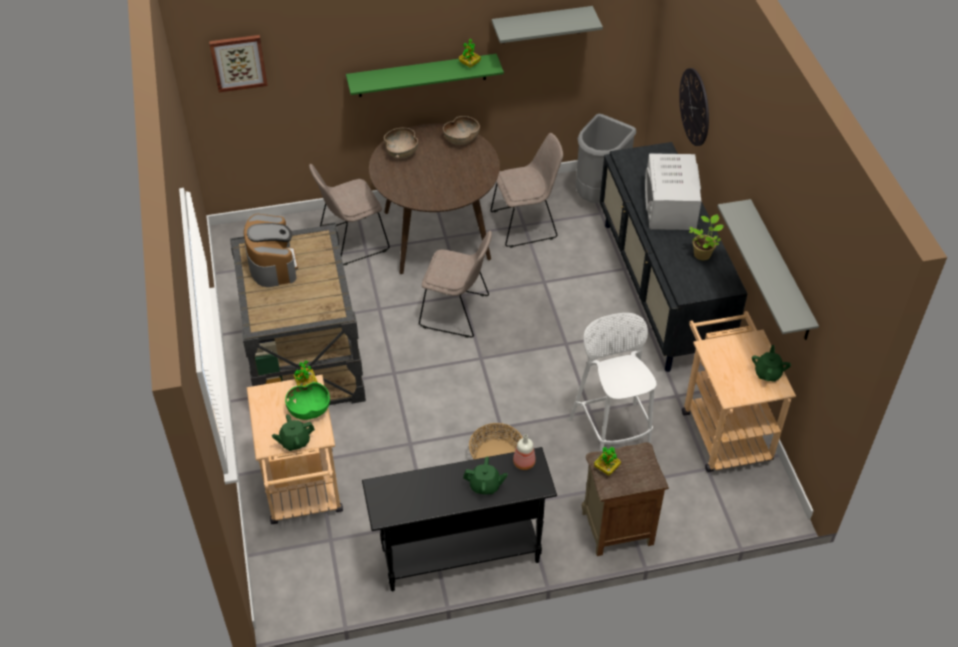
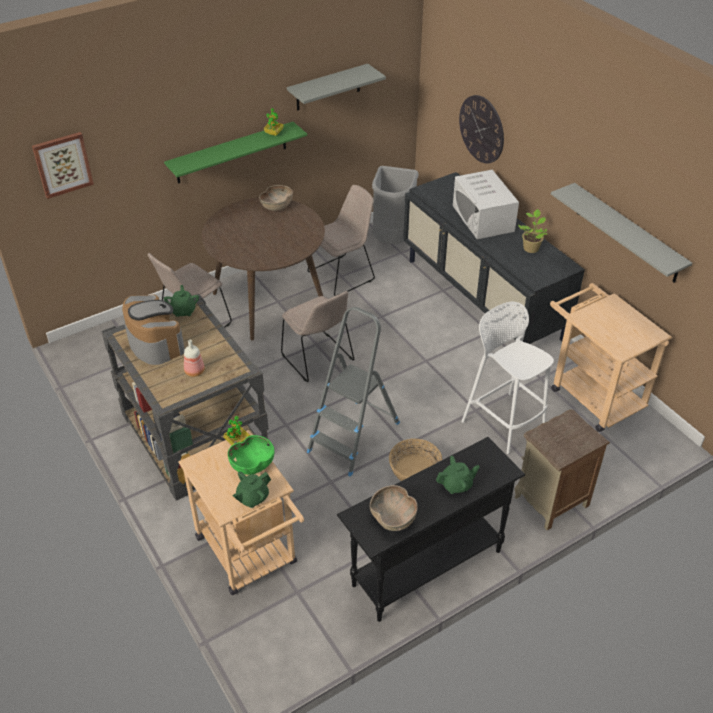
camera: 20 degrees left, 5 degrees down
(402, 152) = (228, 227): brown bowl -> brown bowl (393, 518)
(452, 405) = (353, 437): none -> grey step ladder
(457, 312) = (318, 359): beige chair -> beige chair turned 60 degrees clockwise
(523, 463) = (480, 455): bottle -> bottle (194, 372)
(606, 468) = (548, 440): potted plant -> none
(768, 373) = (639, 325): green teapot -> green teapot (183, 311)

